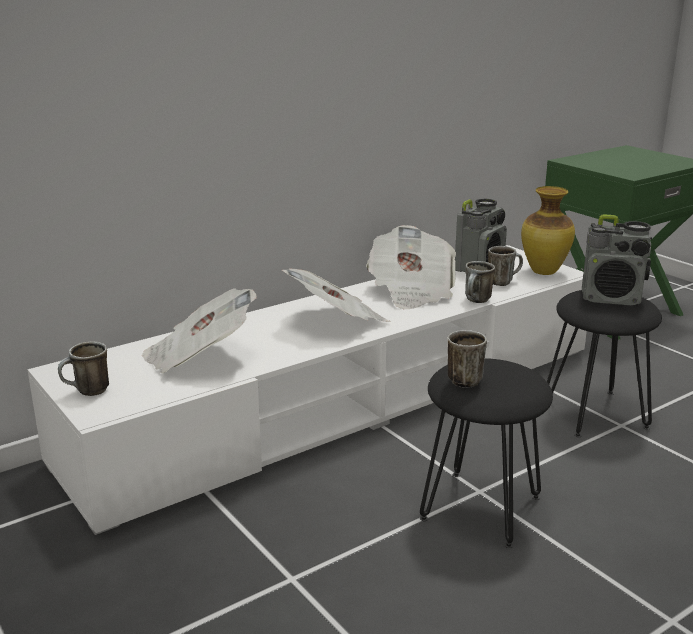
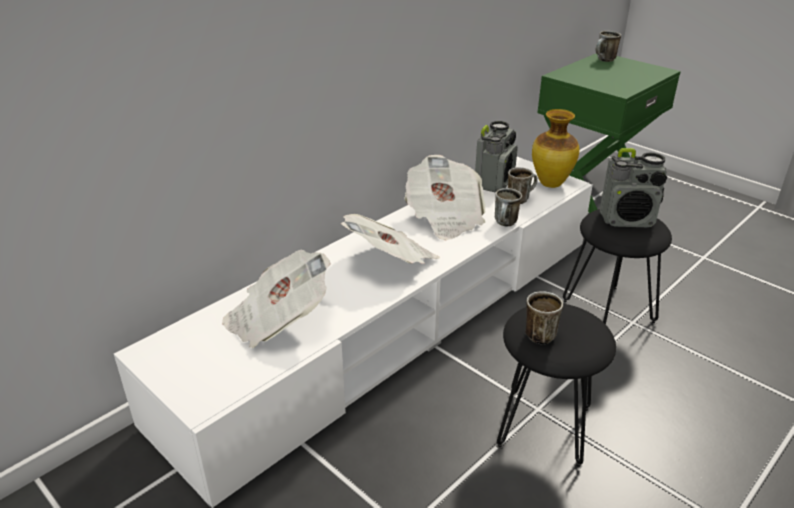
camera: 10 degrees left, 10 degrees up
(87, 392) = (183, 378): mug -> mug (604, 60)

